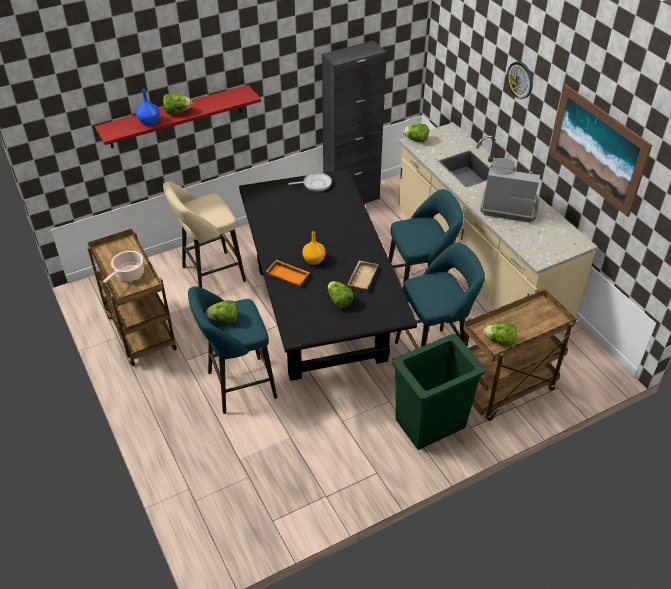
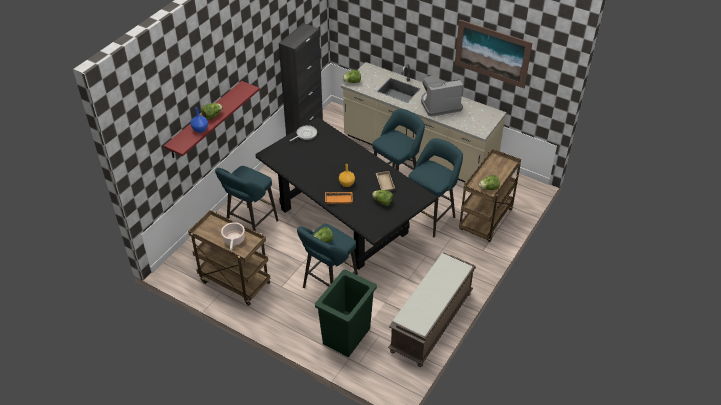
camera: 30 degrees left, 0 degrees up
(210, 275) = (250, 226): beige stool -> turquoise stool
(327, 494) = (431, 323): none -> brown bench
(431, 424) = (460, 258): green trash can -> green trash can (347, 336)
(520, 80) = (421, 23): wall clock -> none

